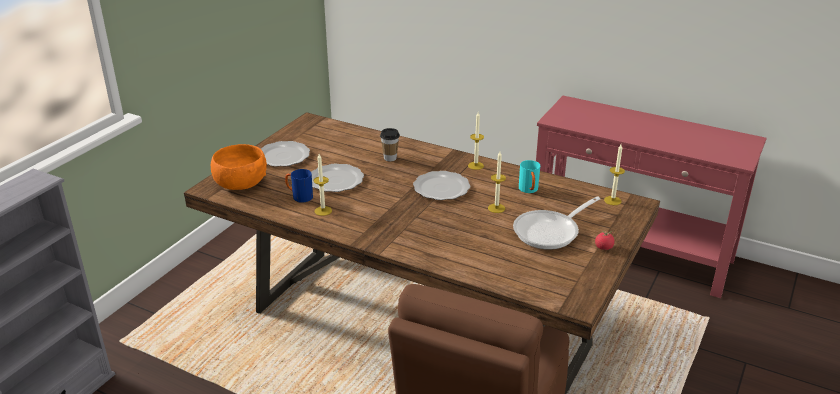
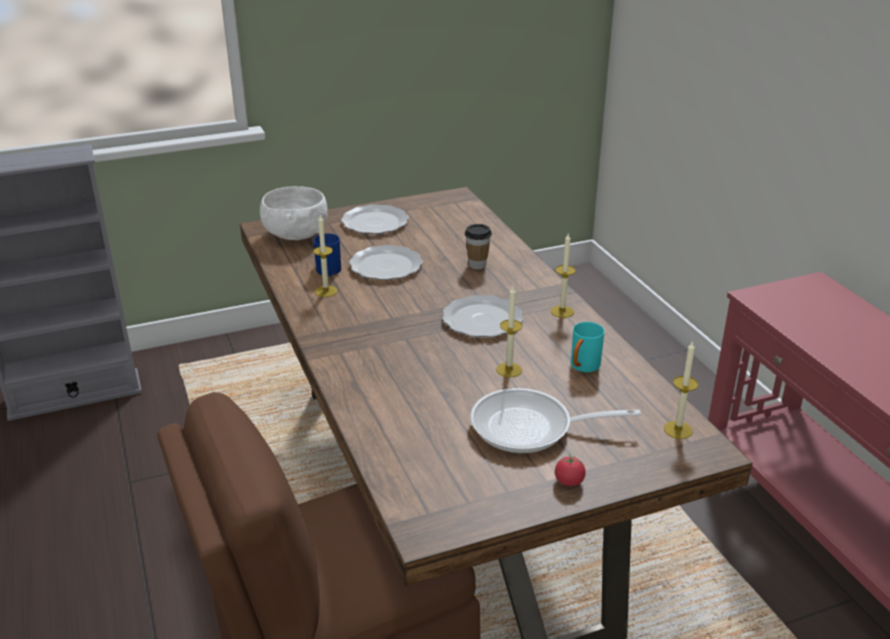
camera: 40 degrees right, 0 degrees up
(240, 184) = (295, 234): orange bowl -> white bowl

